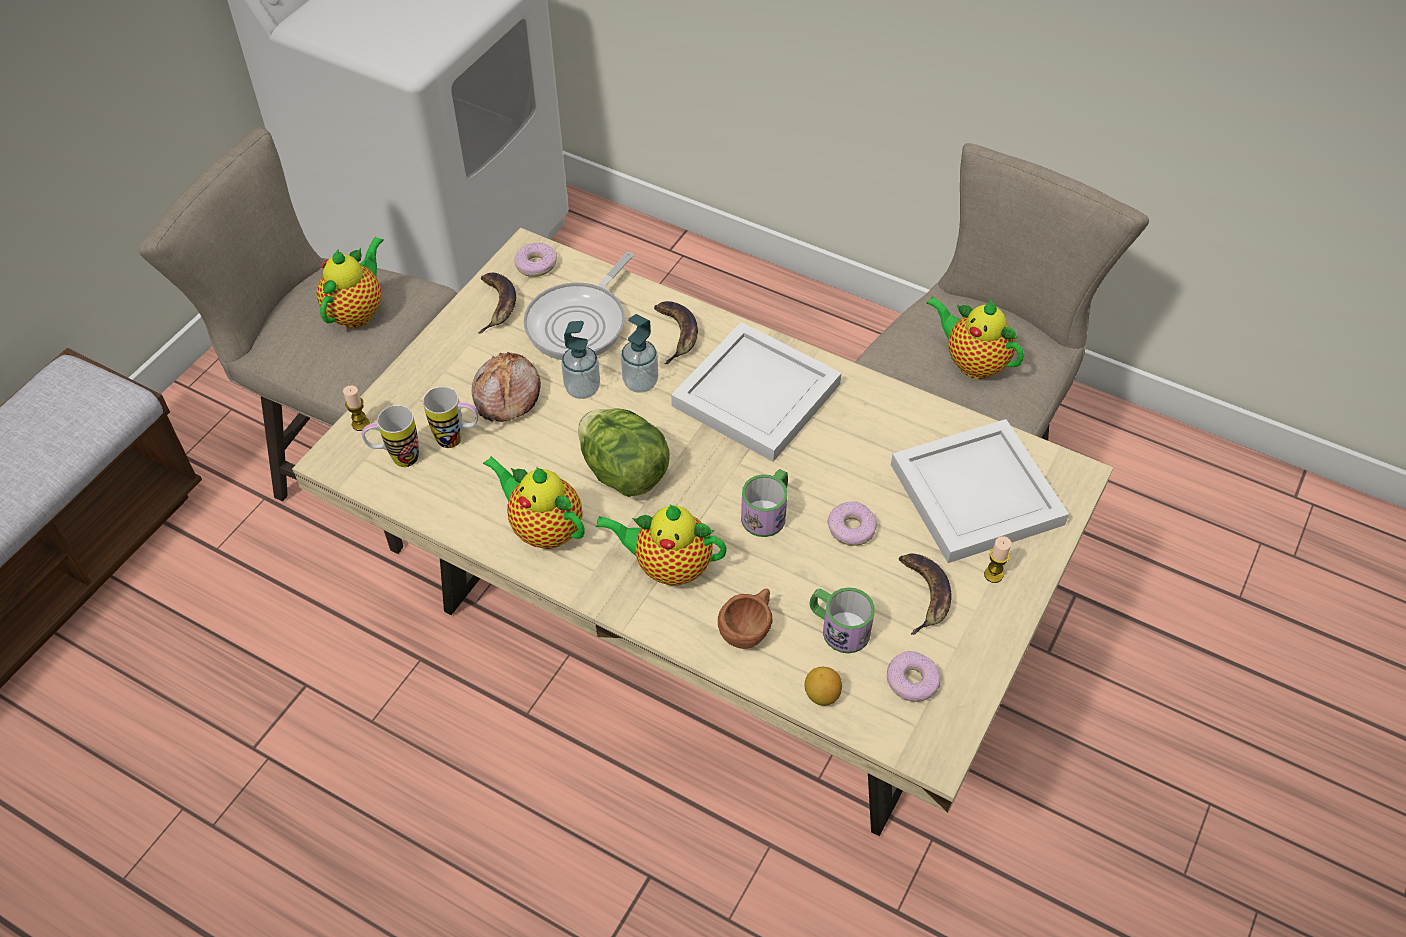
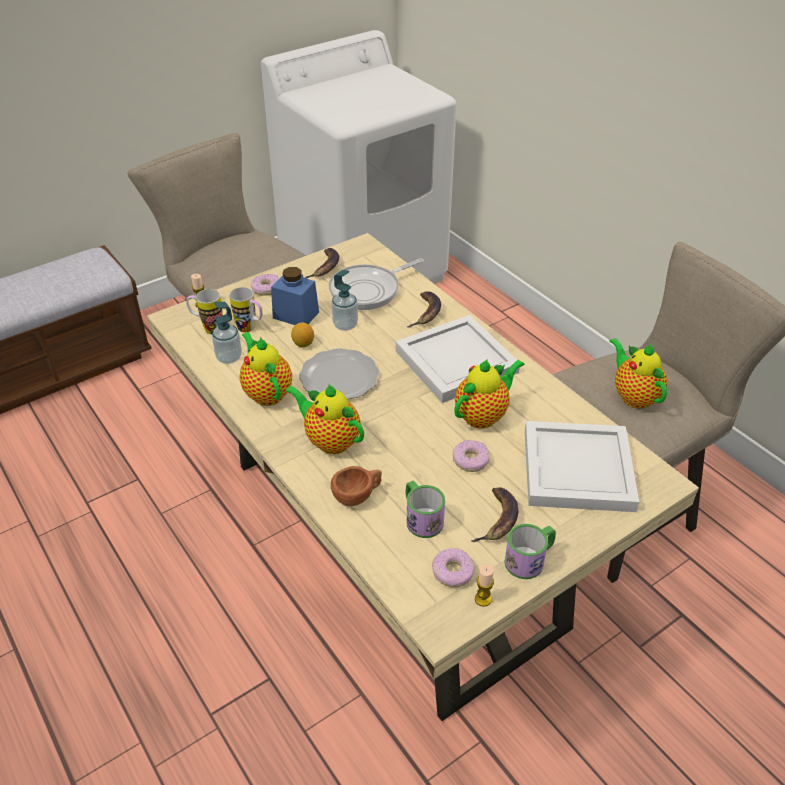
camera: 25 degrees right, 10 degrees down
(357, 311) = (250, 255): teapot -> teapot (483, 415)
(506, 395) = (296, 315): bread -> blue jar
(536, 265) = (363, 253): donut -> donut (266, 288)
(623, 472) = (338, 378): lettuce -> plate
(640, 382) = (384, 332): soap dispenser -> soap dispenser (229, 357)
(767, 512) = (418, 431): mug -> mug (530, 559)
(821, 695) = (381, 556): lemon -> lemon (303, 344)
(993, 575) = (559, 525): candle -> candle (483, 599)

